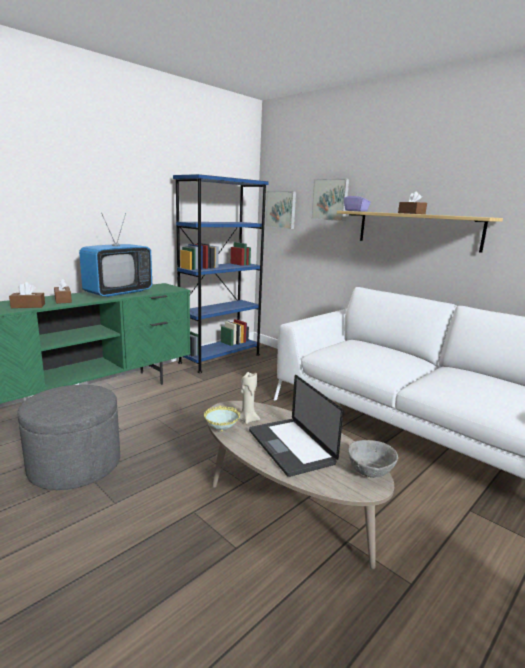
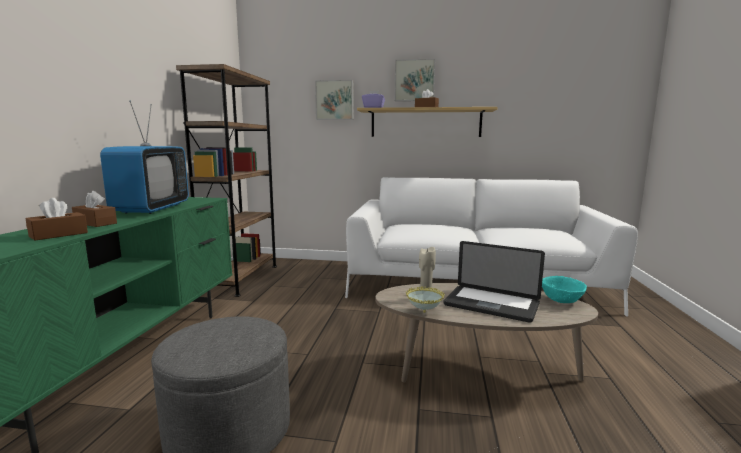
camera: 35 degrees left, 5 degrees down
(220, 358) = (241, 278): blue bookcase -> brown bookcase
(281, 209) = (275, 112): picture -> picture (414, 80)
(370, 471) = (561, 300): grey bowl -> turquoise bowl

